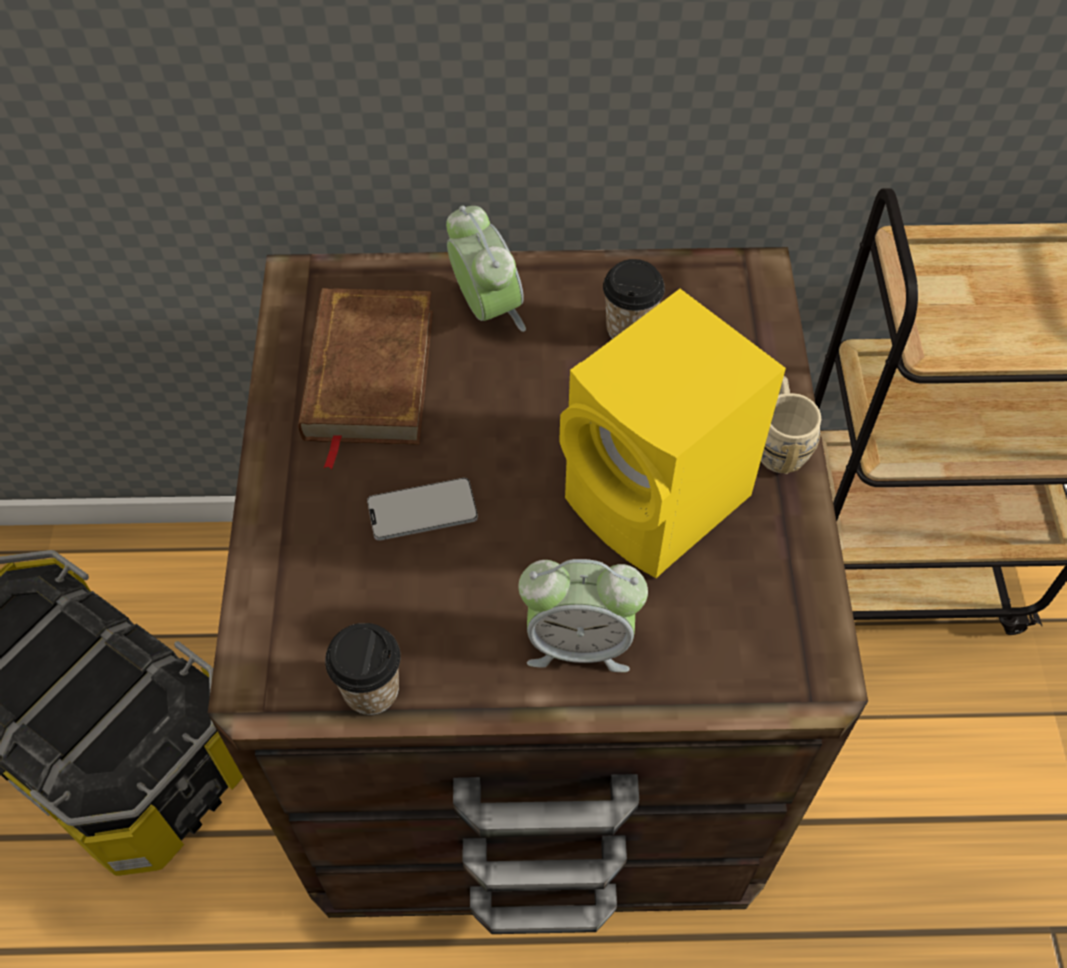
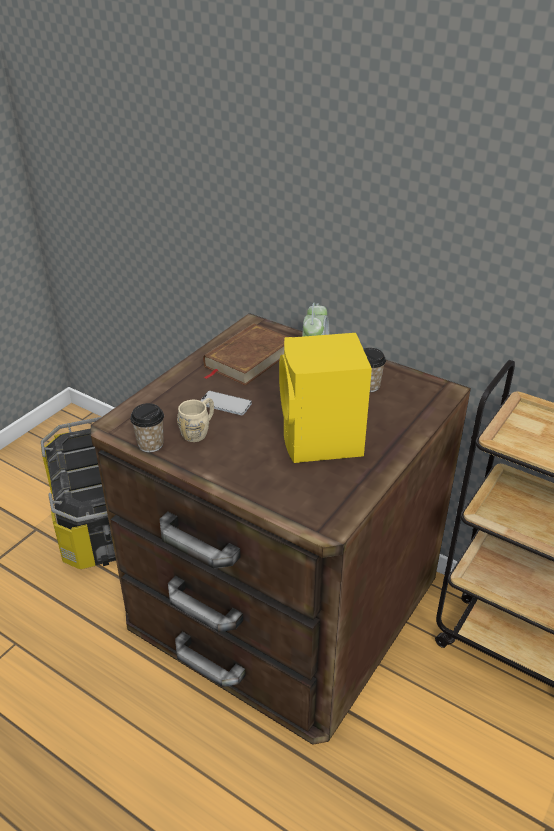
camera: 35 degrees right, 20 degrees down
(579, 642) = (241, 467): alarm clock -> none
(779, 442) = (395, 446): beige mug -> beige mug (199, 431)

